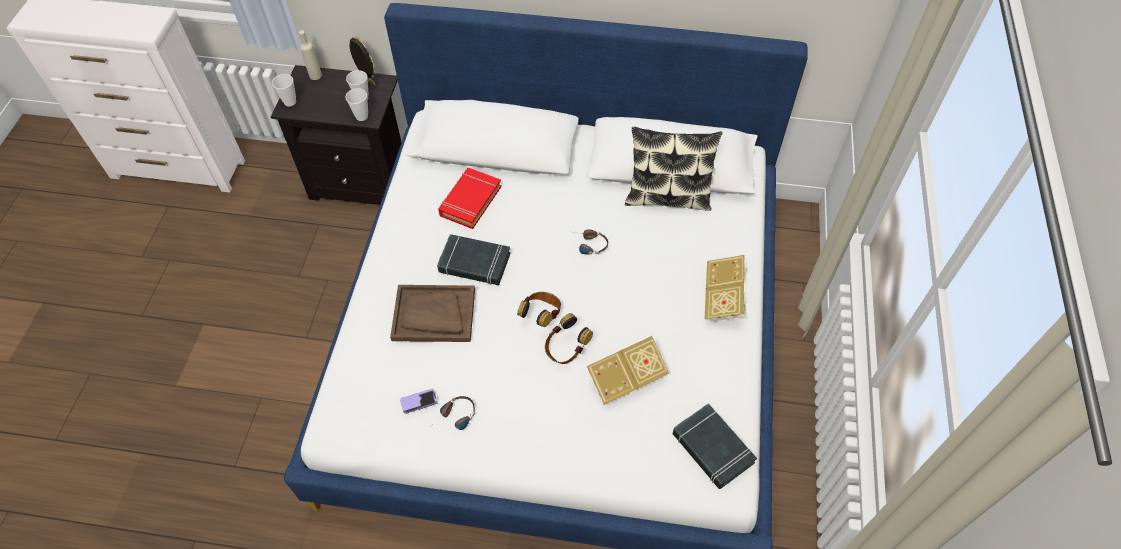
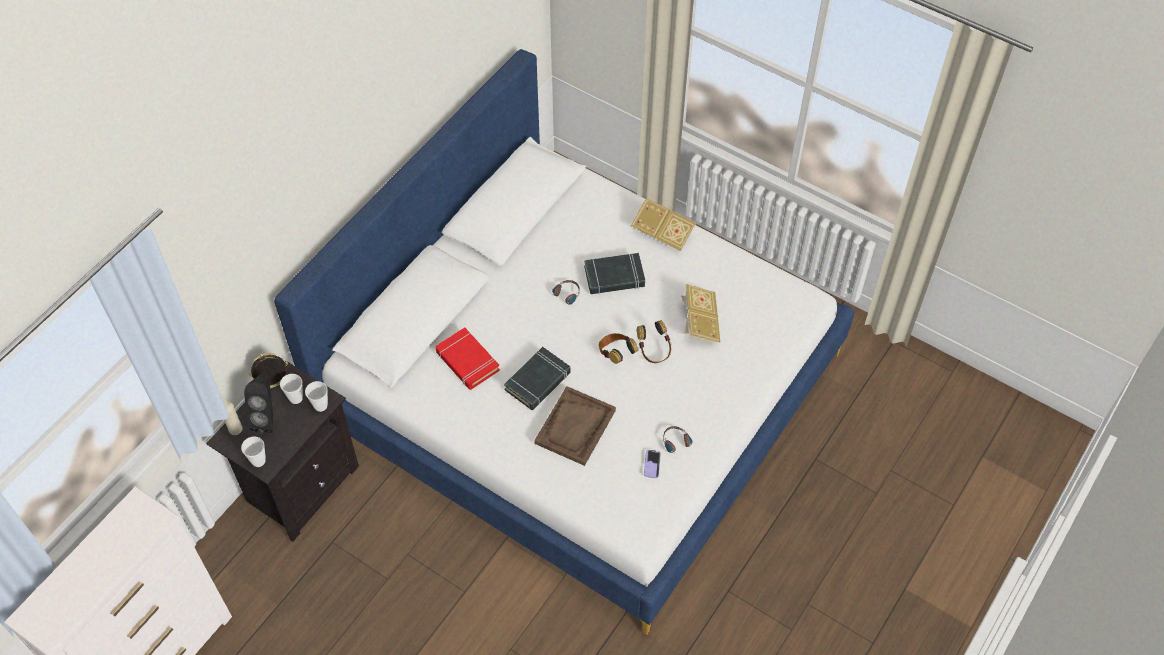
camera: 65 degrees left, 0 degrees up
(334, 89) = (267, 418): none -> black speaker
(667, 196) = (547, 224): pillow -> none
(712, 448) = (780, 297): black book -> black book (614, 277)

